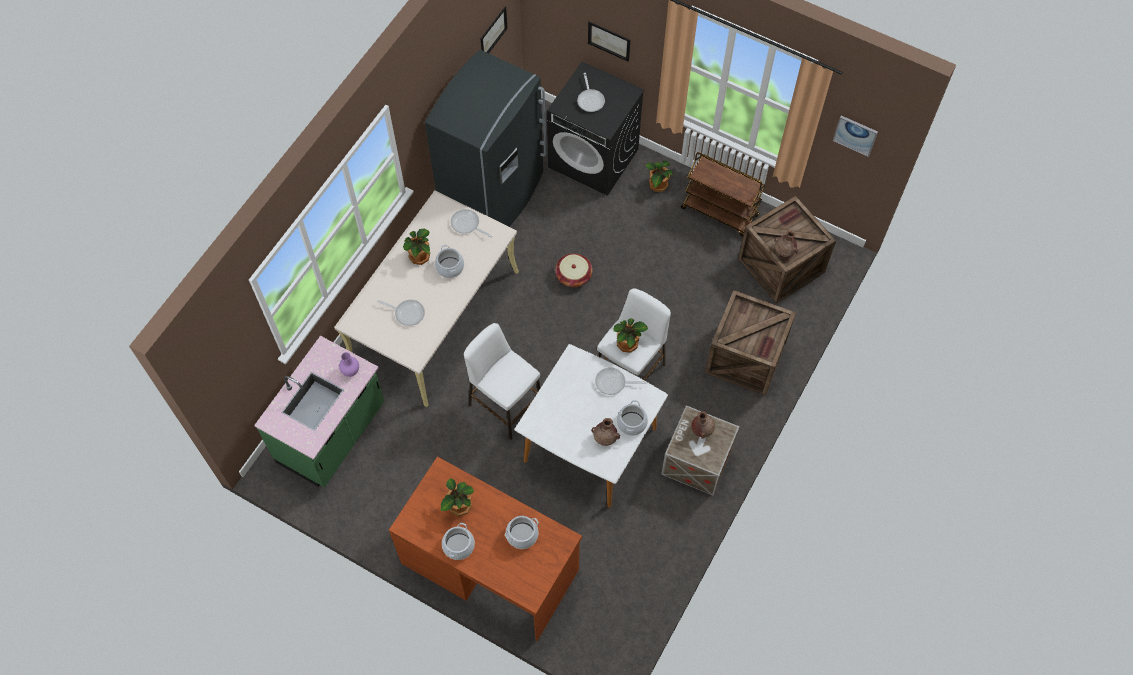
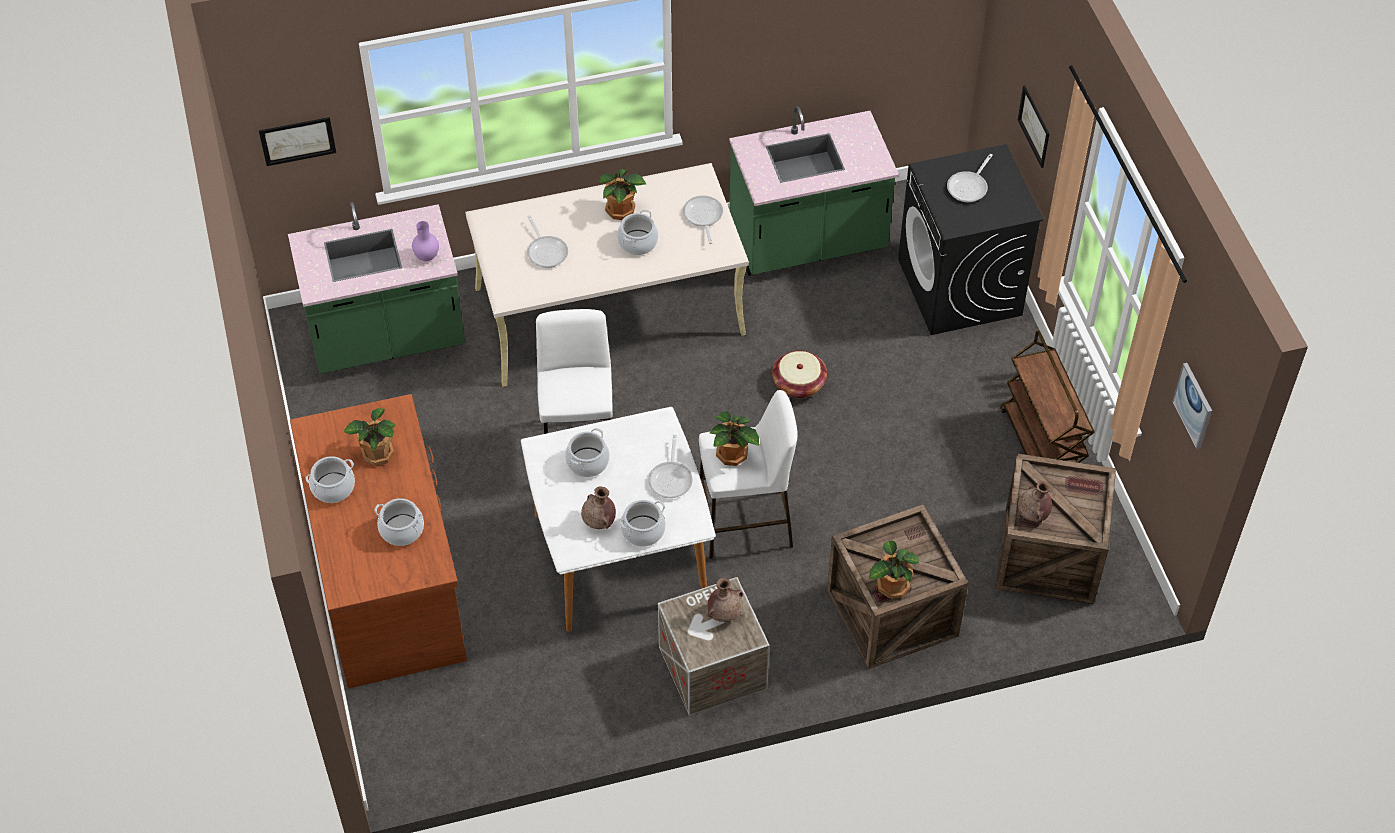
camera: 45 degrees right, 10 degrees down
(493, 33) = (912, 32): picture -> picture (297, 141)
(494, 194) = (808, 243): grey fridge -> green counter
(562, 411) = (587, 462): none -> cooking pot
(613, 383) = (671, 478): frying pan -> frying pan turned 135 degrees counterclockwise
(657, 185) = (1000, 367): potted plant -> potted plant (891, 586)

